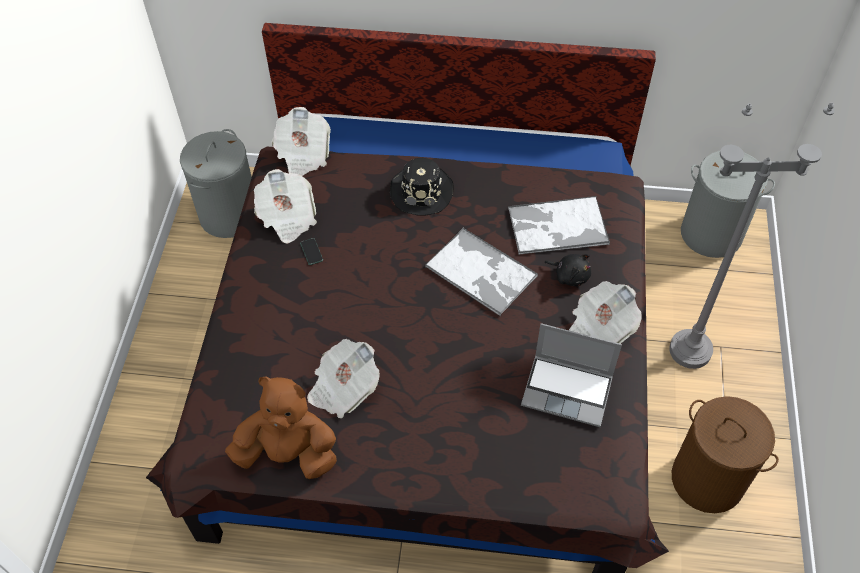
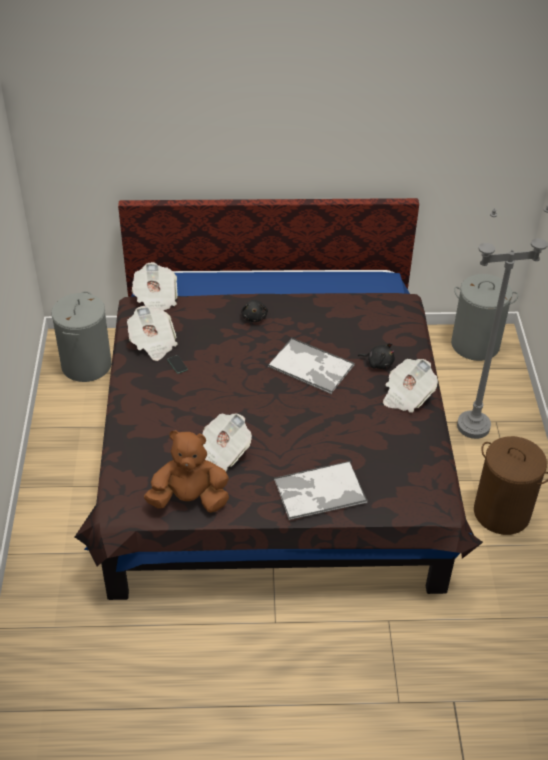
camera: 10 degrees left, 10 degrees down
(422, 191) = (254, 317): black hat -> black plush toy
(556, 226) = (362, 331): tray -> tray (319, 491)
(568, 390) = (391, 437): laptop -> none

